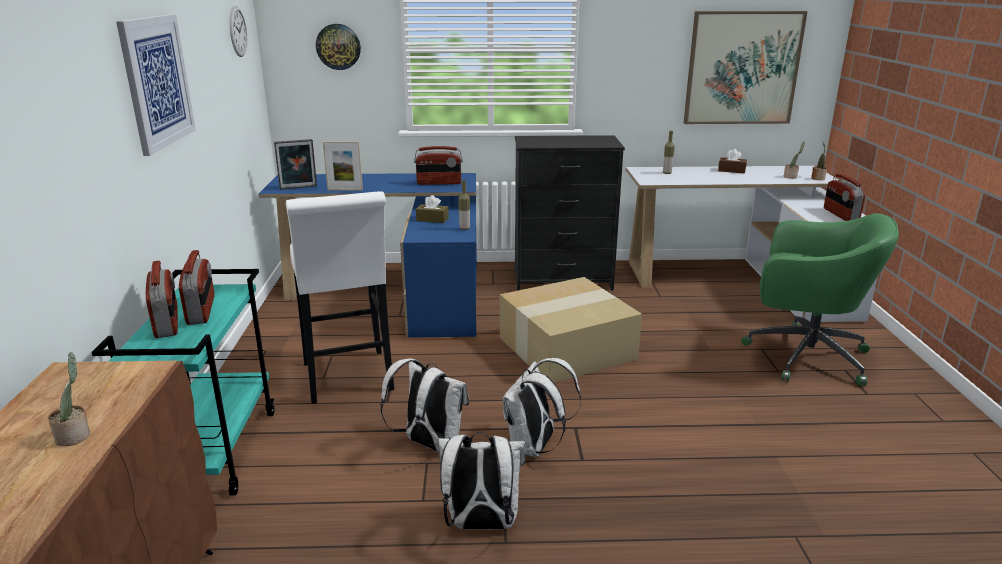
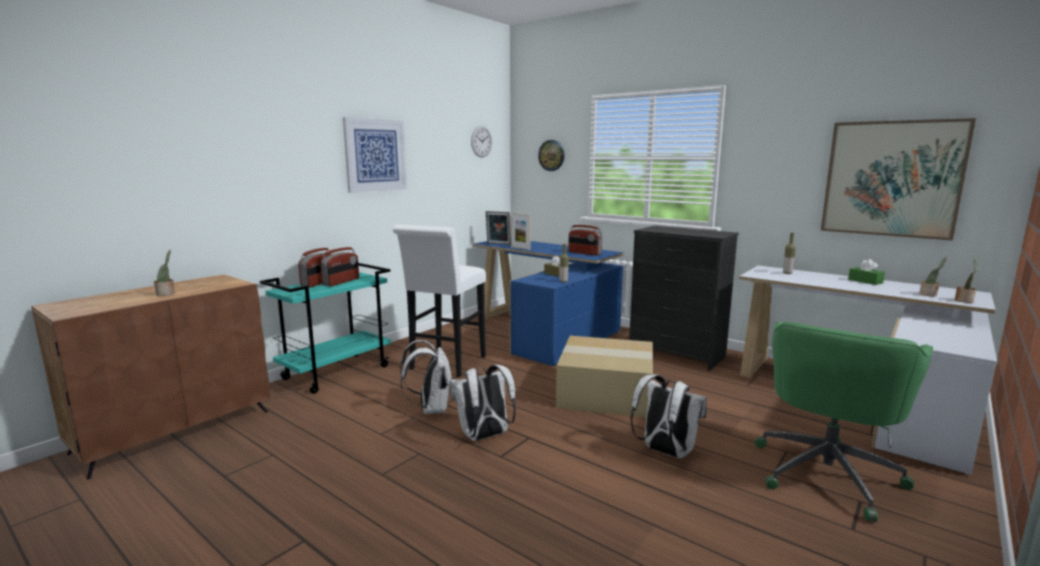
camera: 40 degrees right, 10 degrees down
(481, 524) = (386, 459): white backpack -> white backpack (665, 452)
(731, 170) = (865, 281): brown tissue box -> green tissue box
(803, 355) = (827, 472): green office chair -> green office chair turned 60 degrees clockwise
(840, 215) = (954, 338): radio -> none

